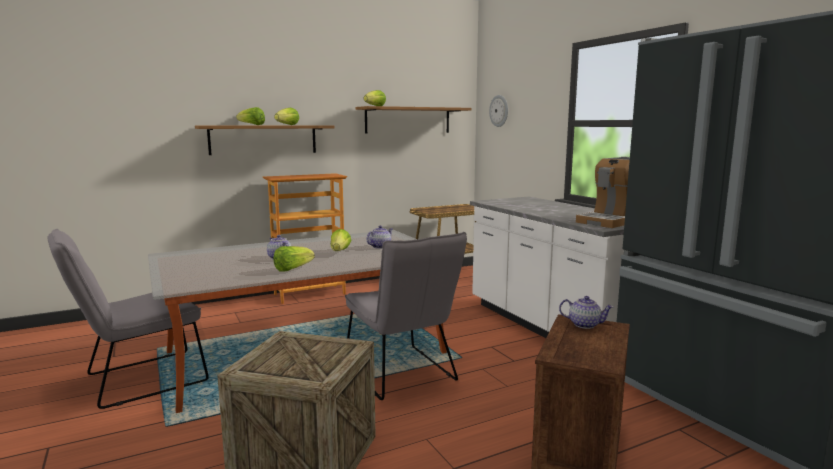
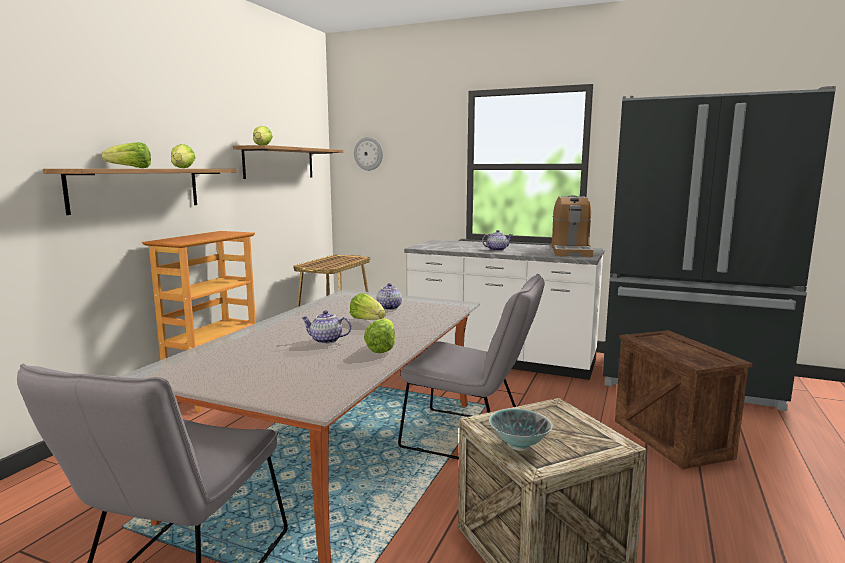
camera: 40 degrees left, 0 degrees up
(263, 356) = (519, 446): none -> bowl
(585, 324) = (652, 337): teapot -> teapot (497, 249)

